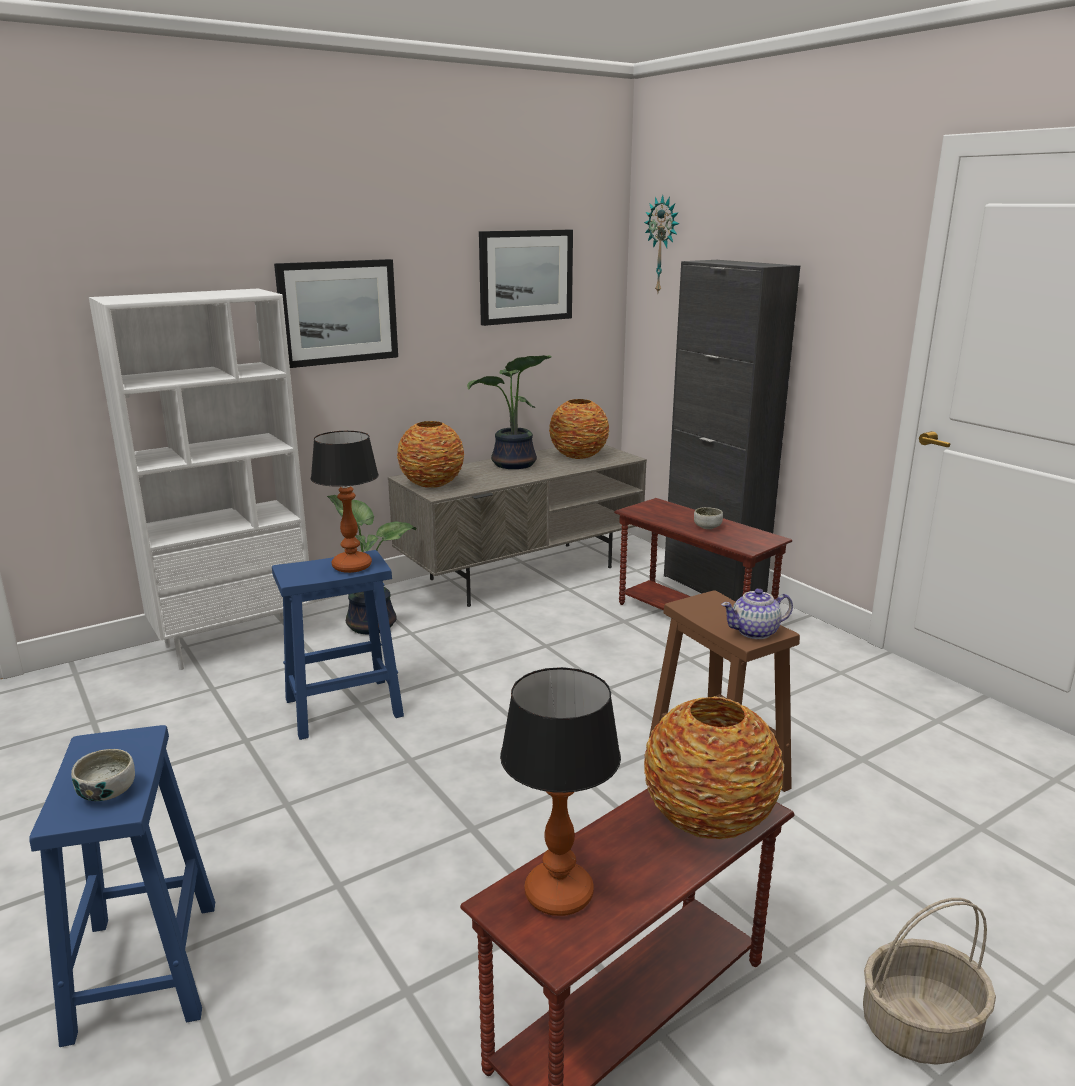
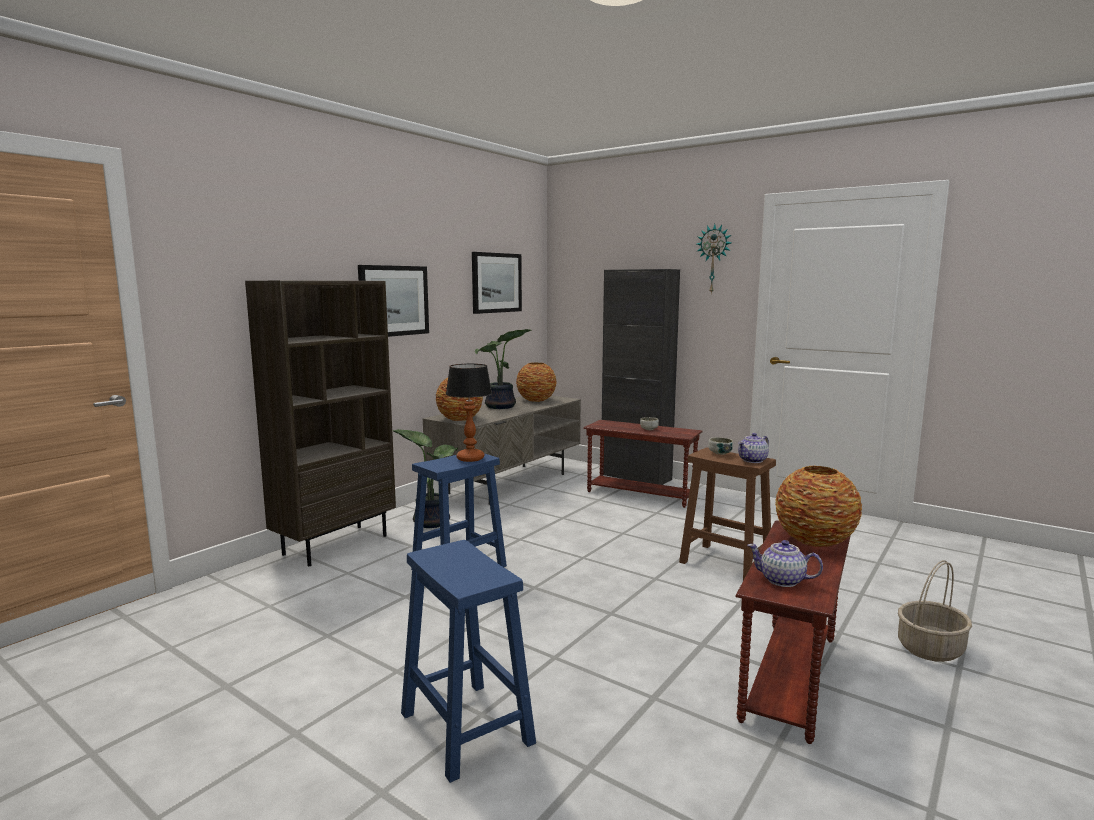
camera: 20 degrees left, 10 degrees down
(107, 792) = (477, 571): bowl -> bowl (720, 453)
(235, 641) = (336, 544): white bookcase -> brown bookcase
(559, 895) = (783, 581): table lamp -> teapot
(663, 245) = (575, 264): wall clock -> wall clock (714, 259)

